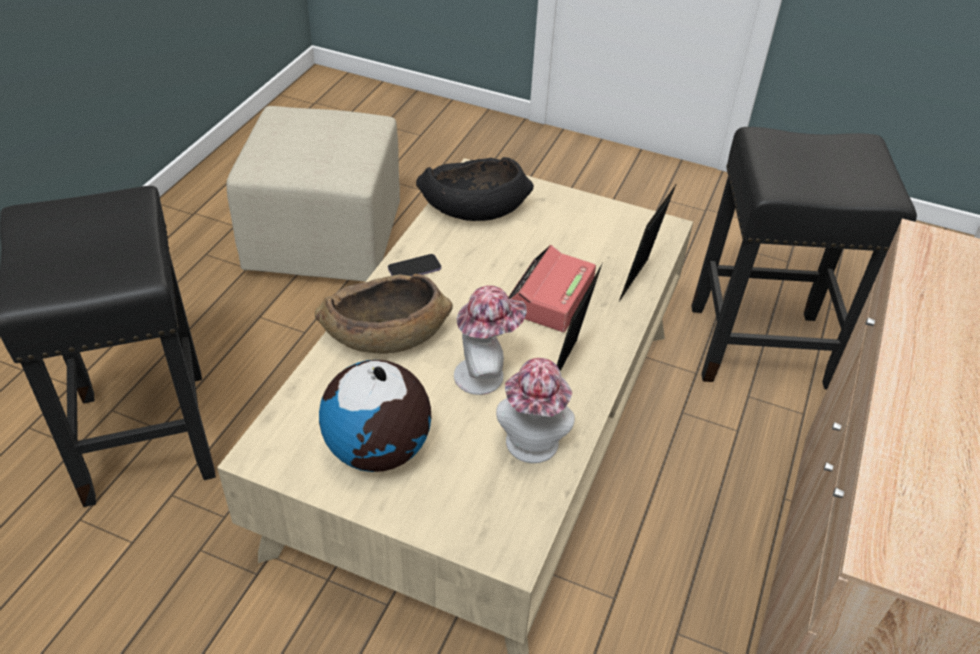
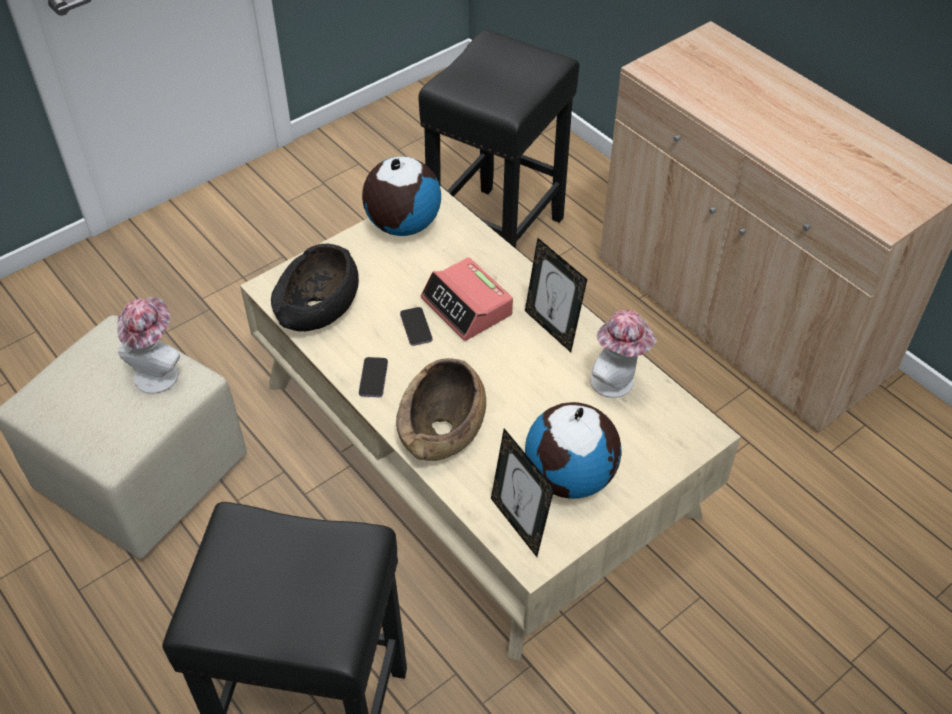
camera: 60 degrees left, 5 degrees up
(485, 374) = (528, 380): hat -> hat (158, 371)
(495, 274) = (416, 327): none -> phone
(616, 220) = (402, 225): none -> globe
(639, 282) = (485, 246): picture frame -> picture frame (519, 524)

